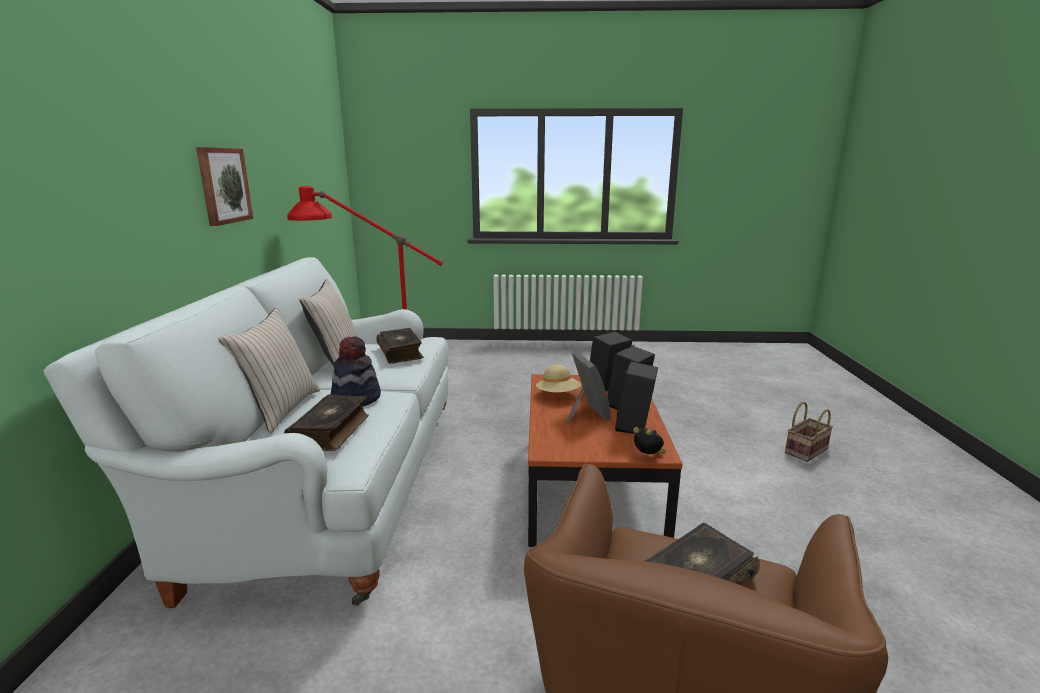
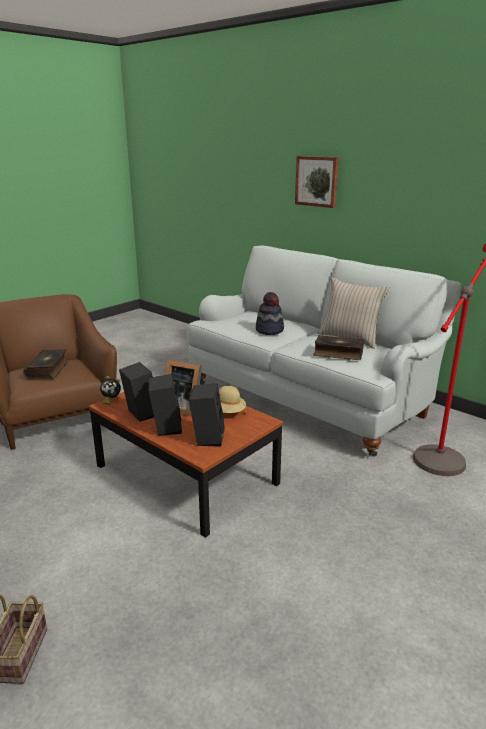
camera: 130 degrees right, 5 degrees up
(223, 185) = (426, 202): picture -> picture (317, 181)
(281, 410) = (283, 319): beige pillow -> none
(331, 431) = (237, 321): book -> none

